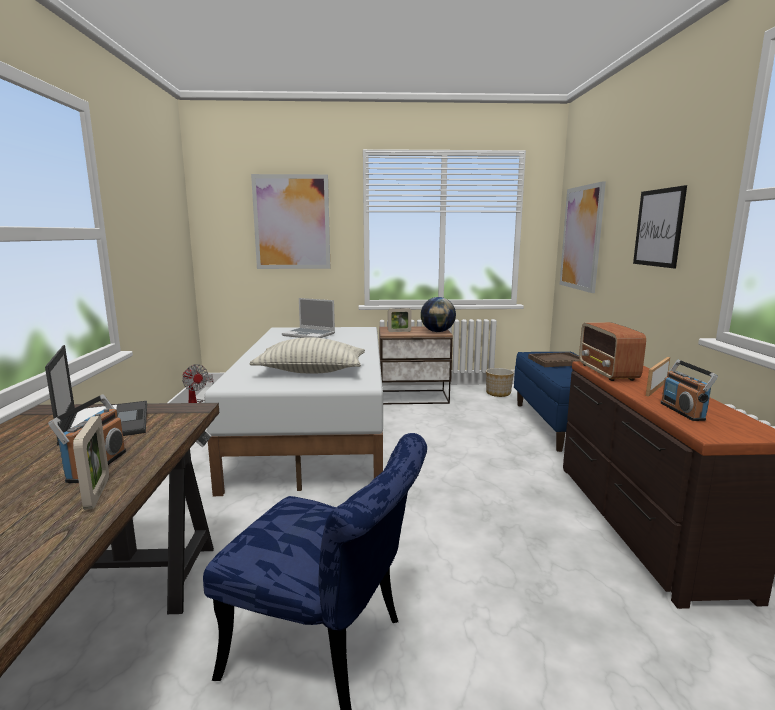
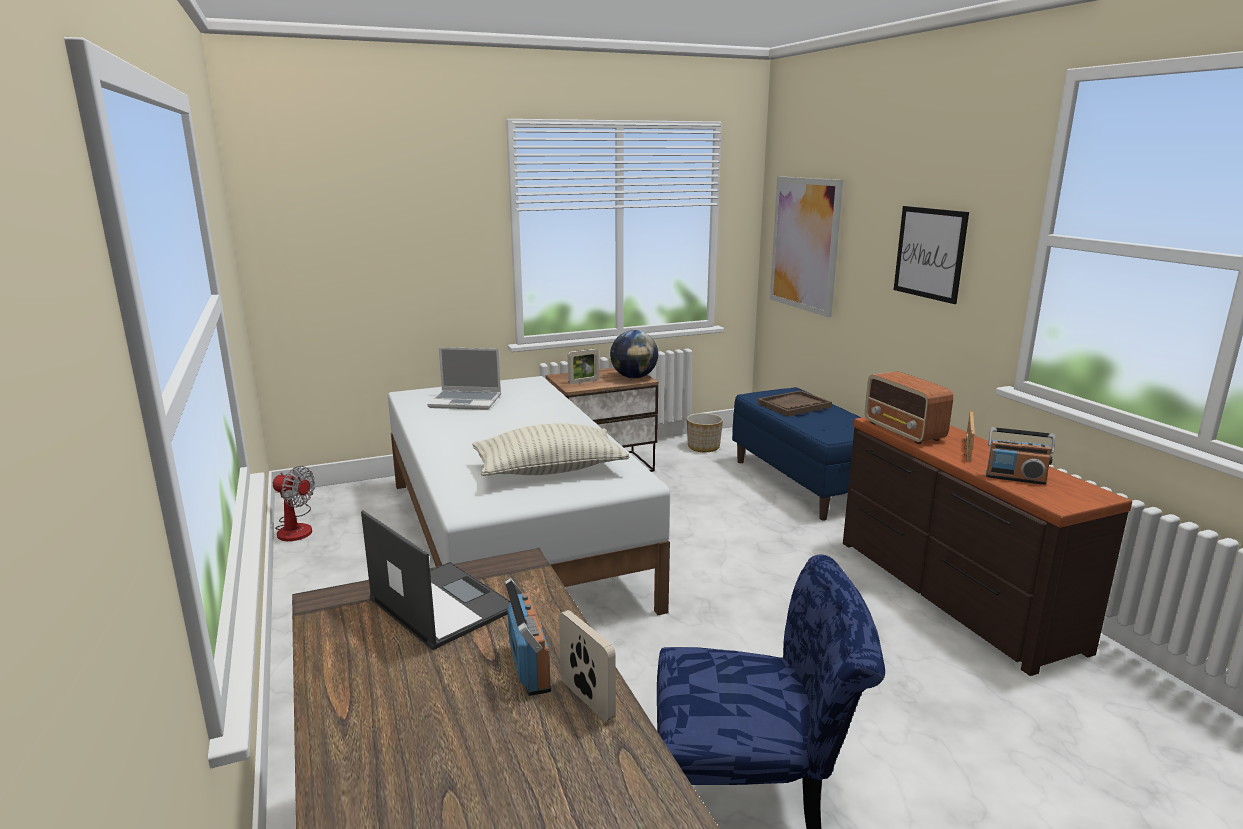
camera: 20 degrees left, 5 degrees up
(292, 222) = (404, 229): picture -> none
(683, 411) = (1015, 478): radio -> radio turned 45 degrees counterclockwise

